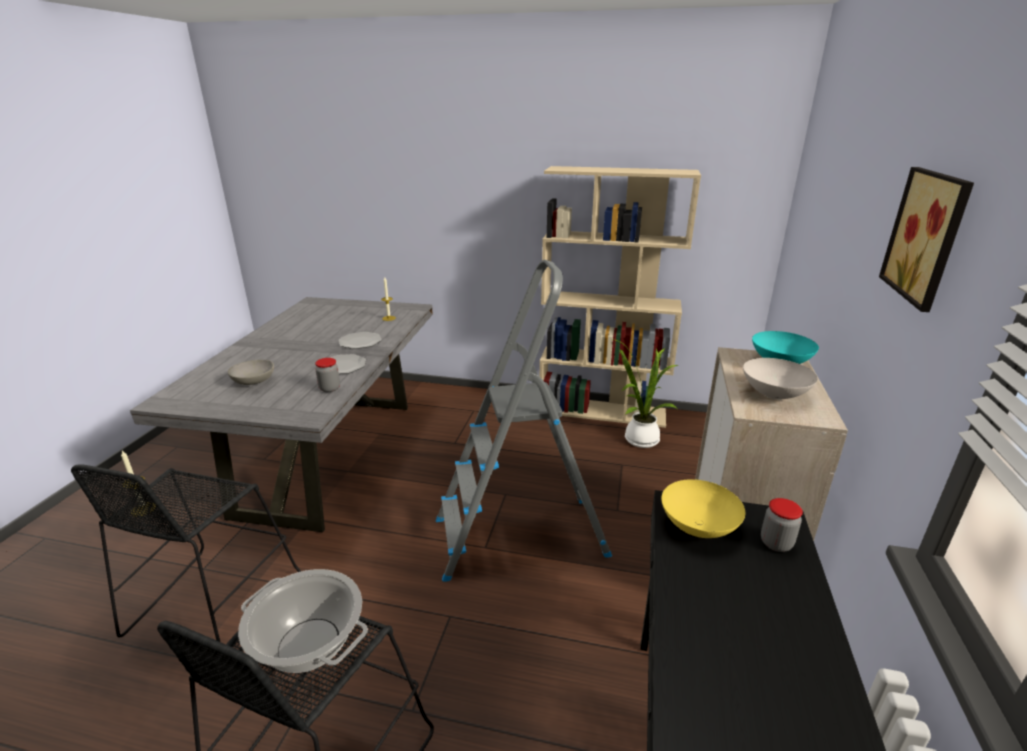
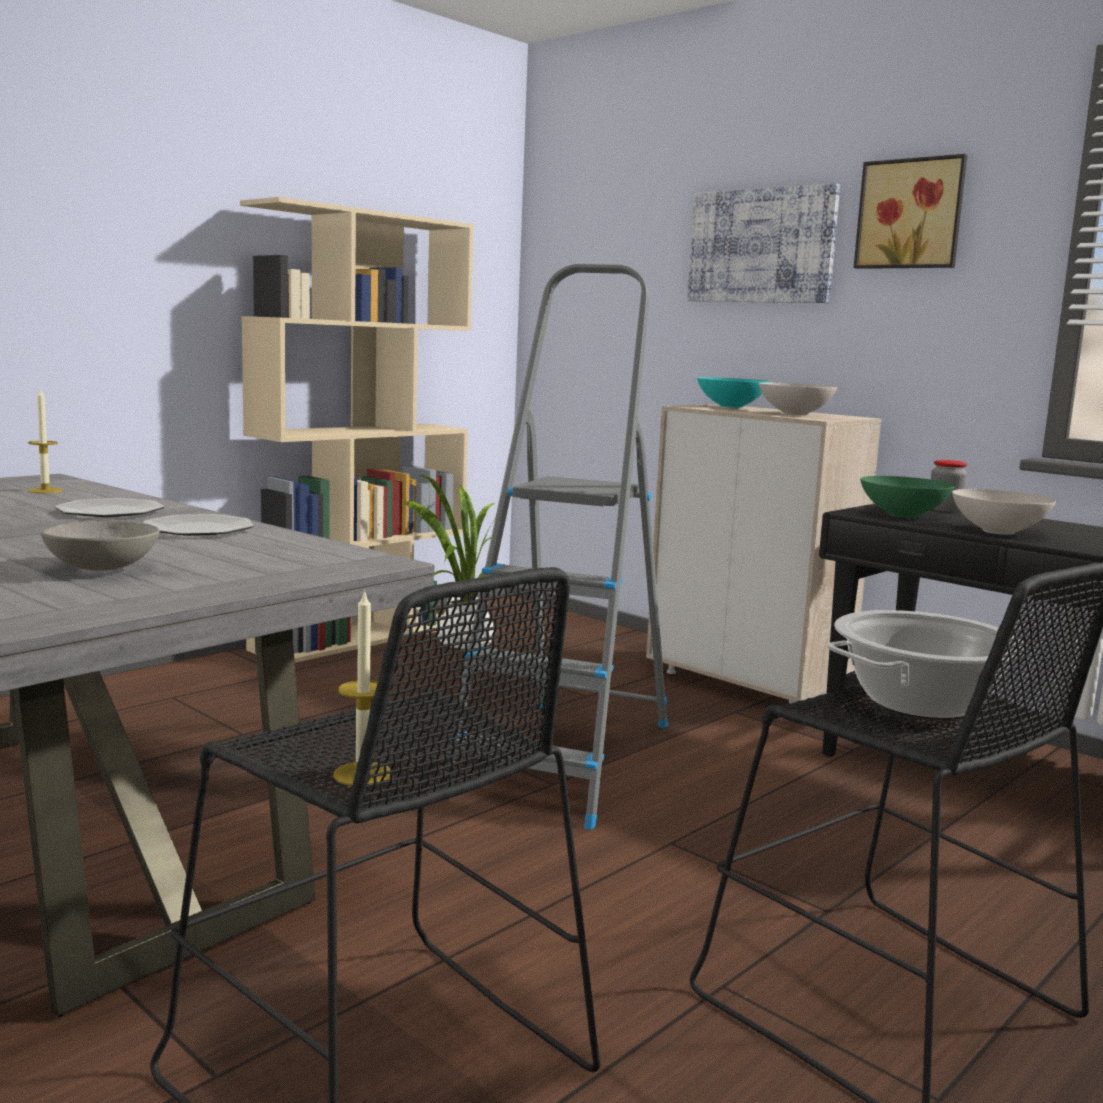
camera: 60 degrees left, 15 degrees down
(329, 388) = (283, 543): jar -> none
(692, 593) = (1000, 532): none -> white bowl
(697, 526) = (901, 515): yellow bowl -> green bowl
(860, 227) = (761, 246): none -> picture

